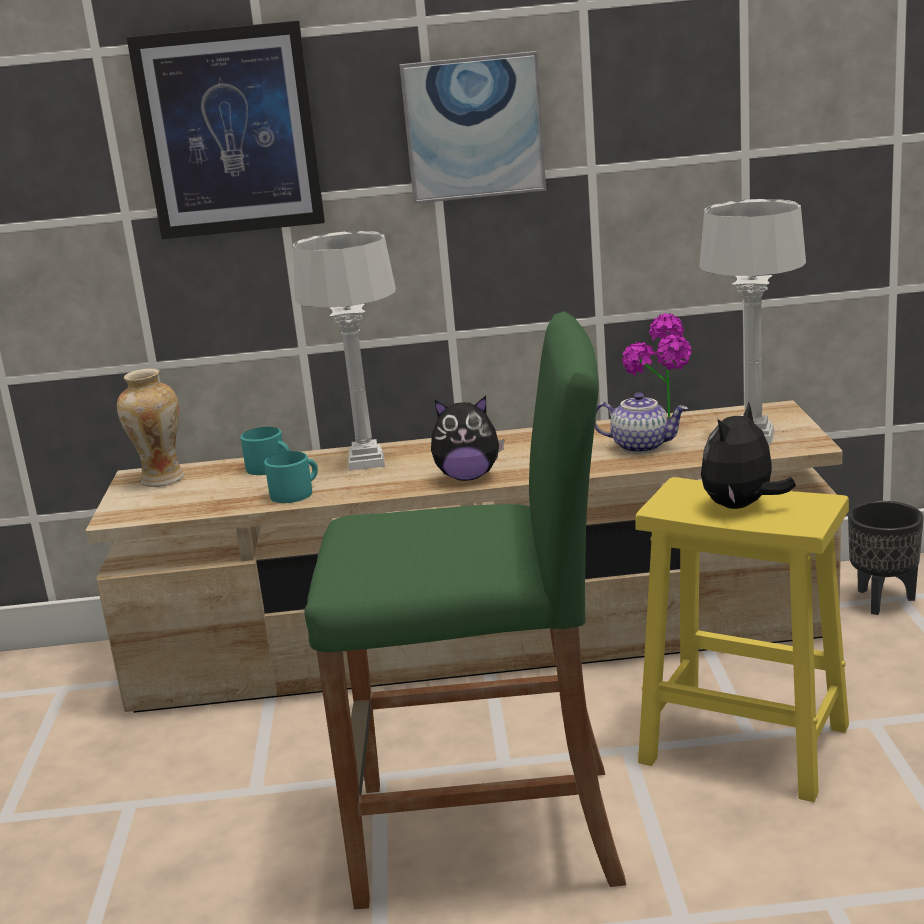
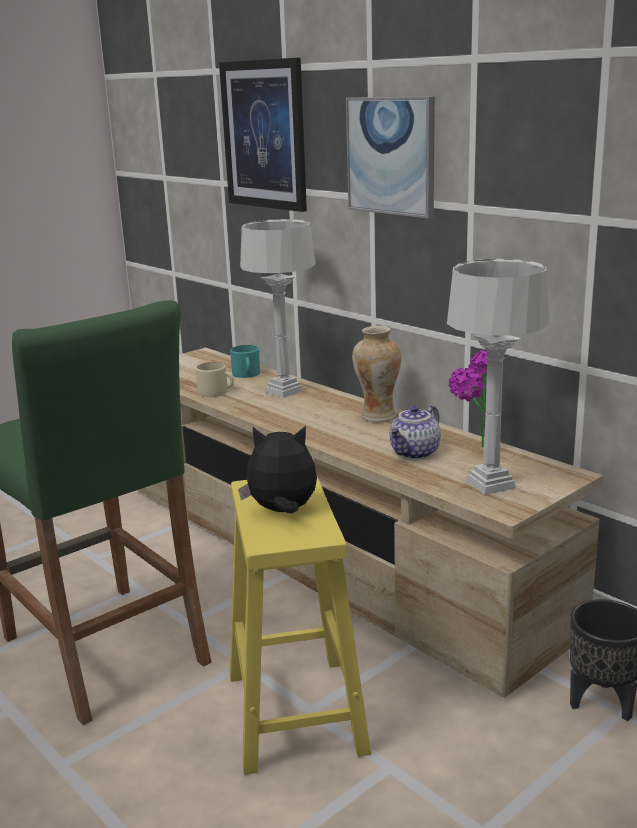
camera: 50 degrees right, 0 degrees up
(161, 480) = (201, 359): vase -> vase (377, 416)
(296, 493) = (216, 392): turquoise mug -> beige mug
(468, 477) = (292, 423): plush toy -> none
(641, 446) = (415, 453): teapot -> teapot turned 60 degrees clockwise

